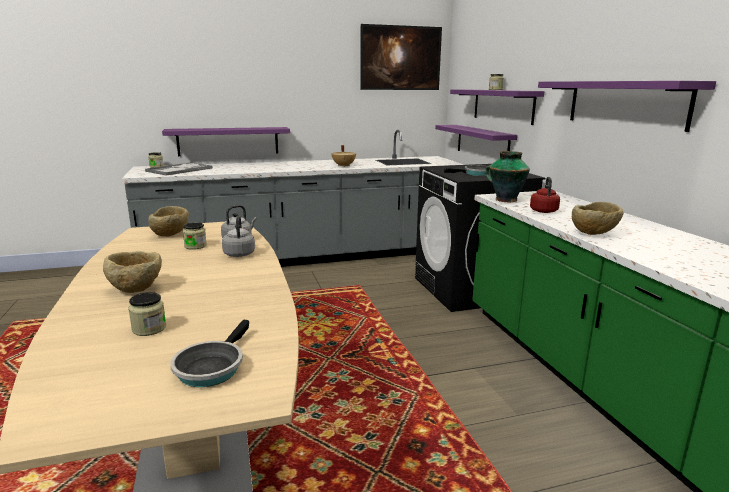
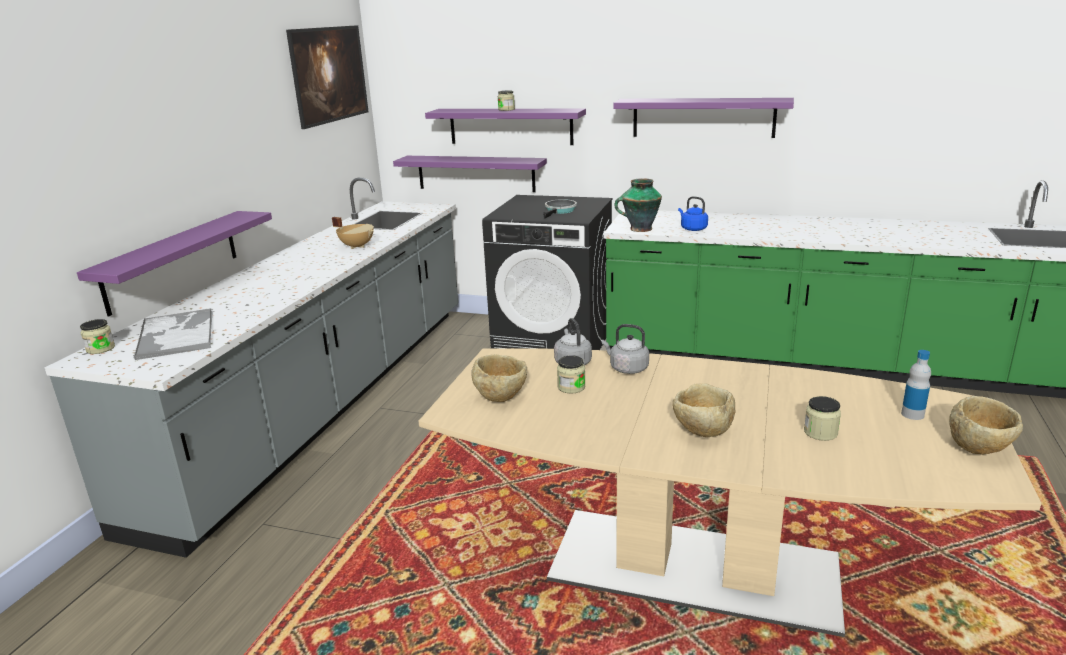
camera: 55 degrees left, 5 degrees up
(211, 367) = (912, 414): frying pan -> bottle
(543, 211) = (692, 229): red kettle -> blue kettle
(593, 234) = (775, 235): beige bowl -> beige bowl (980, 449)

